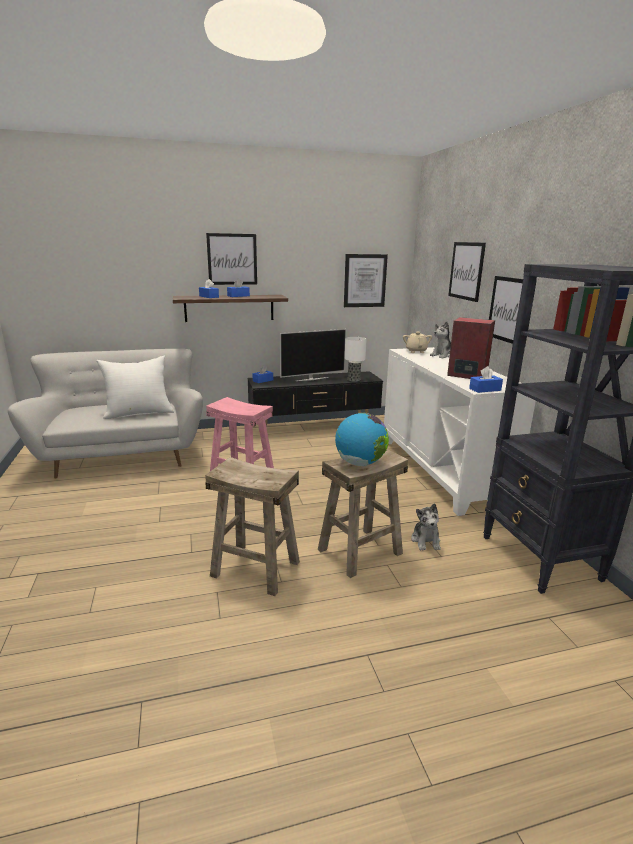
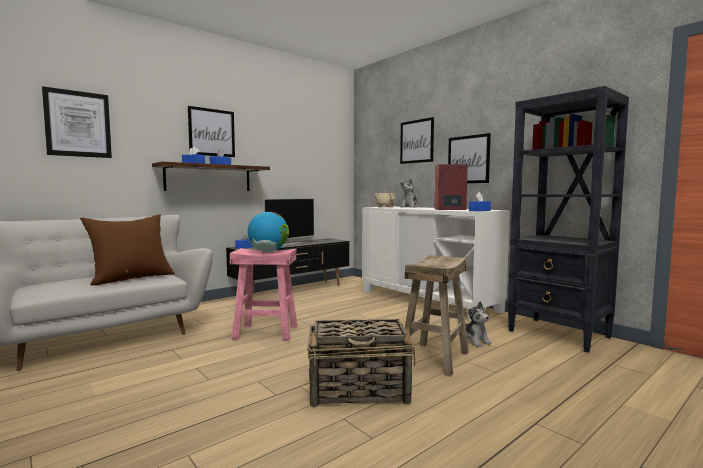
camera: 25 degrees left, 15 degrees down
(139, 413) = (131, 278): white pillow -> brown pillow
(256, 568) = (360, 390): beige stool -> basket
(353, 379) = (325, 242): table lamp -> none
(360, 463) = (436, 263): globe -> globe (268, 252)
(365, 280) = (321, 160): picture -> picture (78, 124)

